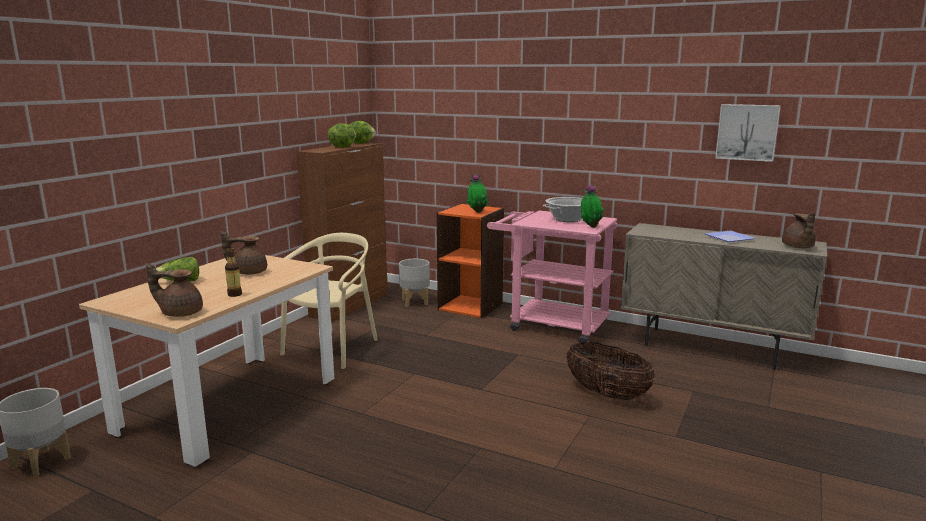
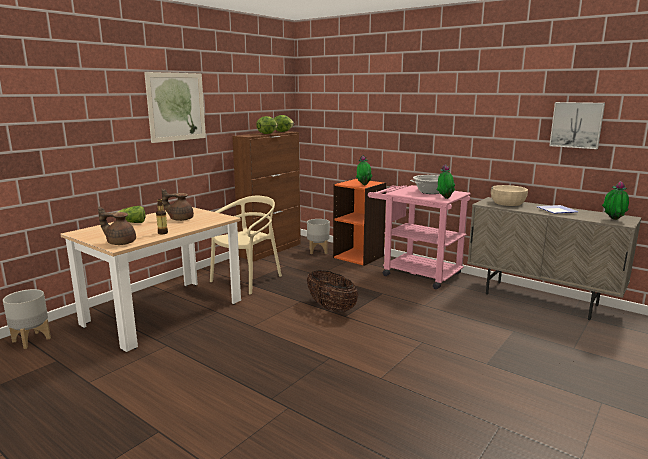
camera: 10 degrees right, 0 degrees up
(224, 114) = (176, 107): none -> picture
(607, 394) = (441, 327): basket -> basket (331, 308)
(667, 230) = (507, 203): none -> beige bowl
(797, 247) = (613, 220): brown teapot -> potted plant

